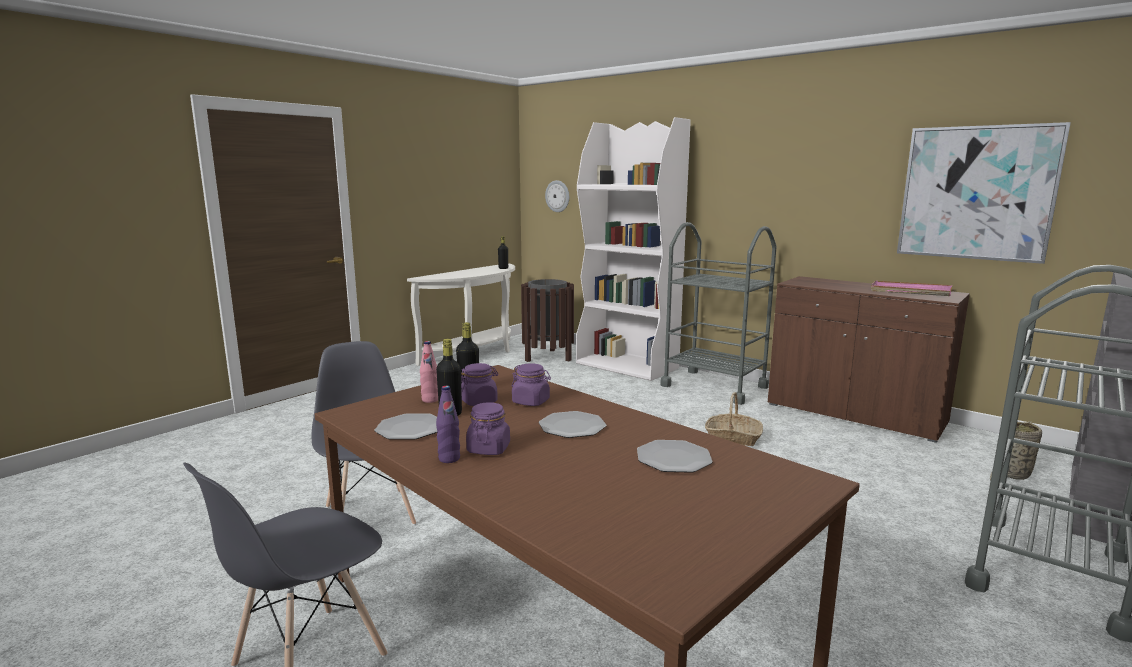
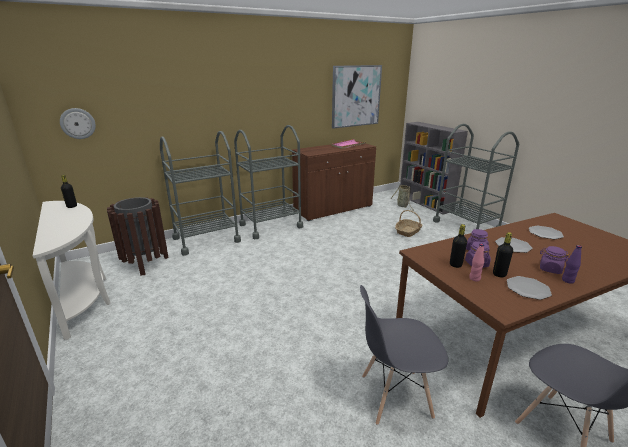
camera: 70 degrees left, 10 degrees up
(628, 365) = (206, 240): white bookcase -> grey cart
(732, 437) = (342, 241): basket -> basket (408, 231)

